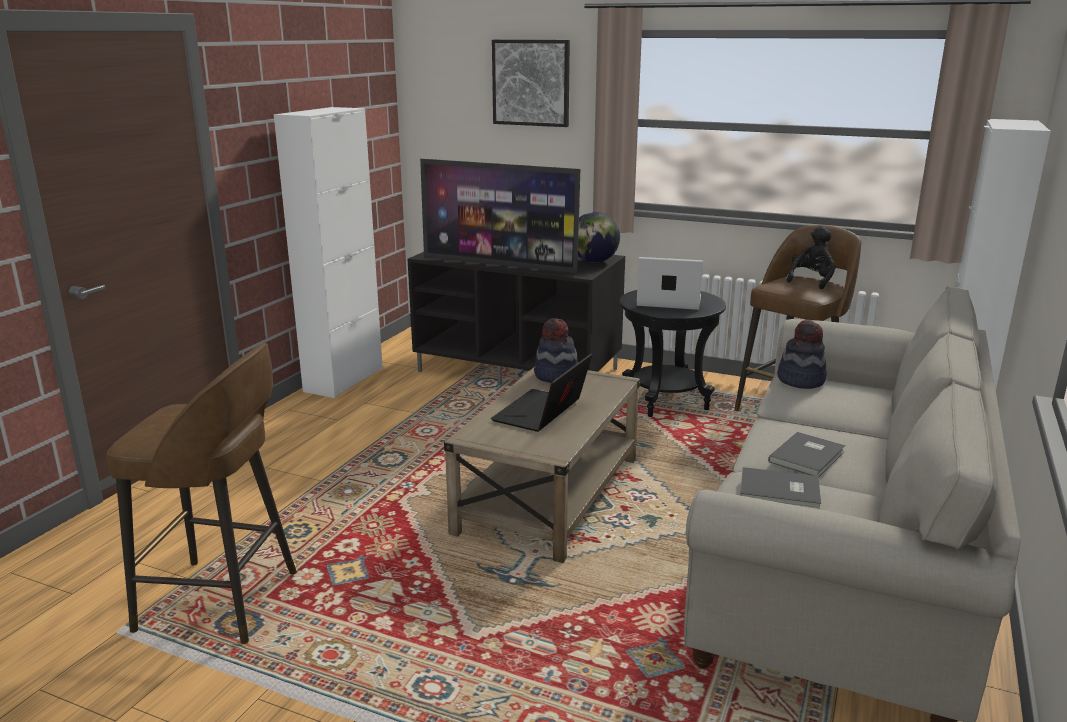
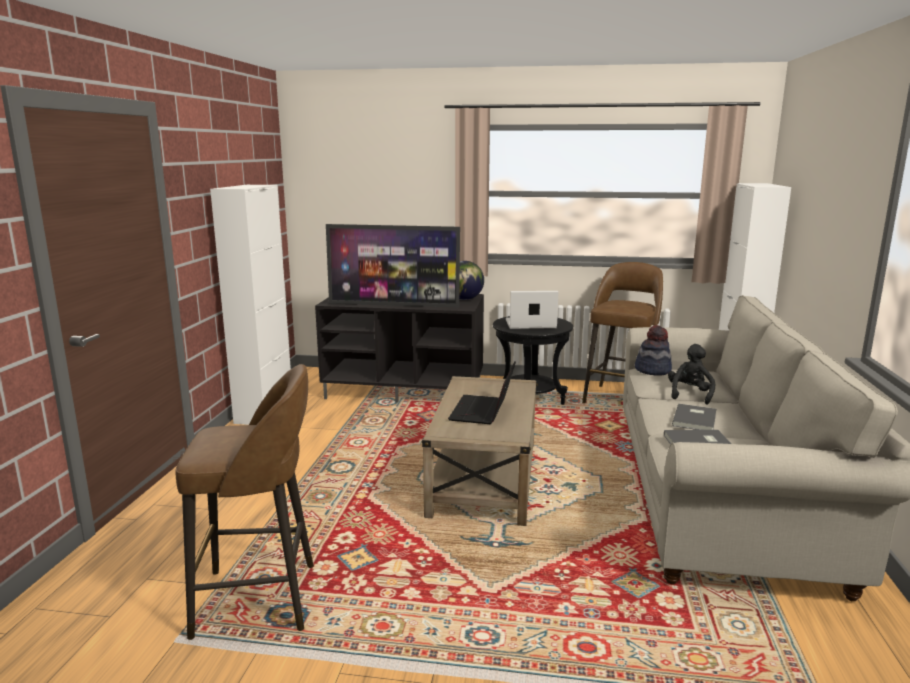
camera: 15 degrees left, 5 degrees down
(531, 83) = (399, 165): picture -> none
(556, 376) = (474, 384): hat -> none
(811, 281) = (629, 302): black plush toy -> black plush toy (689, 395)

